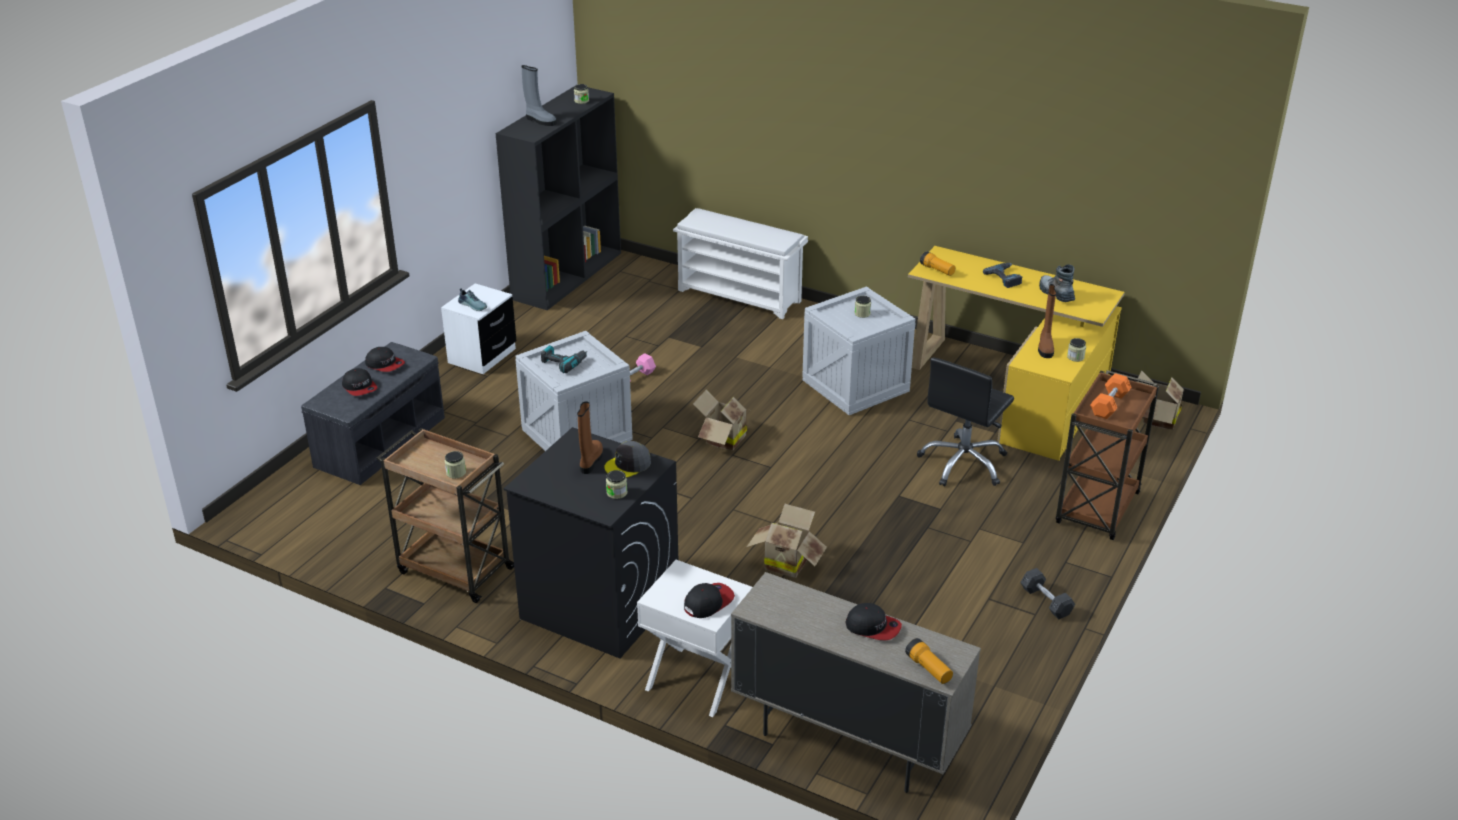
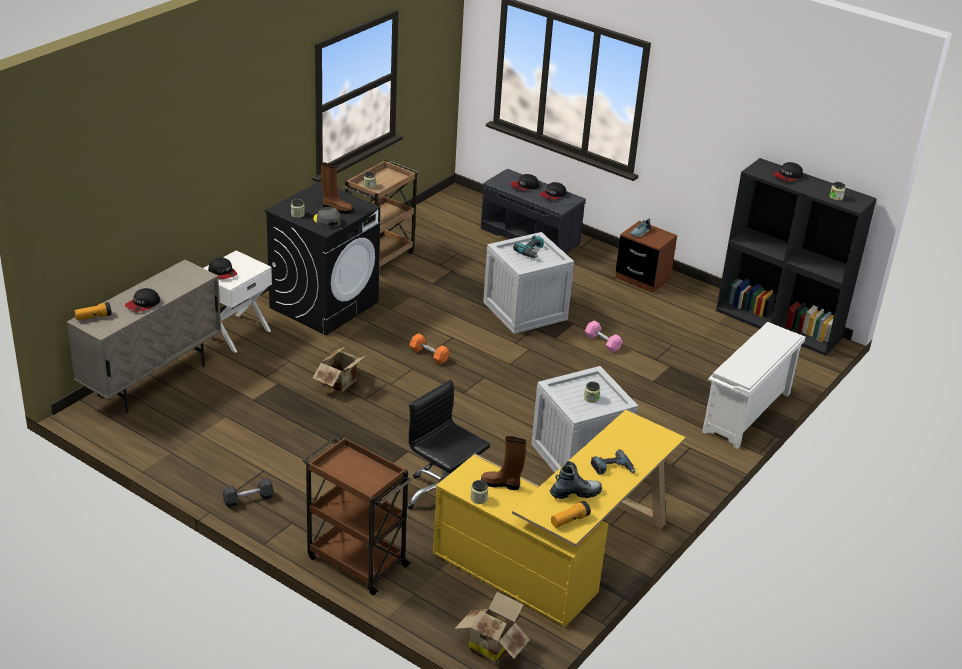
camera: 95 degrees right, 0 degrees up
(482, 356) = (642, 278): white nightstand -> brown nightstand
(540, 121) = (788, 176): grey boot -> cap
(722, 440) = (506, 374): cardboard box -> none
(937, 270) = (631, 428): flashlight -> flashlight (569, 520)
(1109, 404) = (360, 469): orange dumbbell -> orange dumbbell (429, 355)

